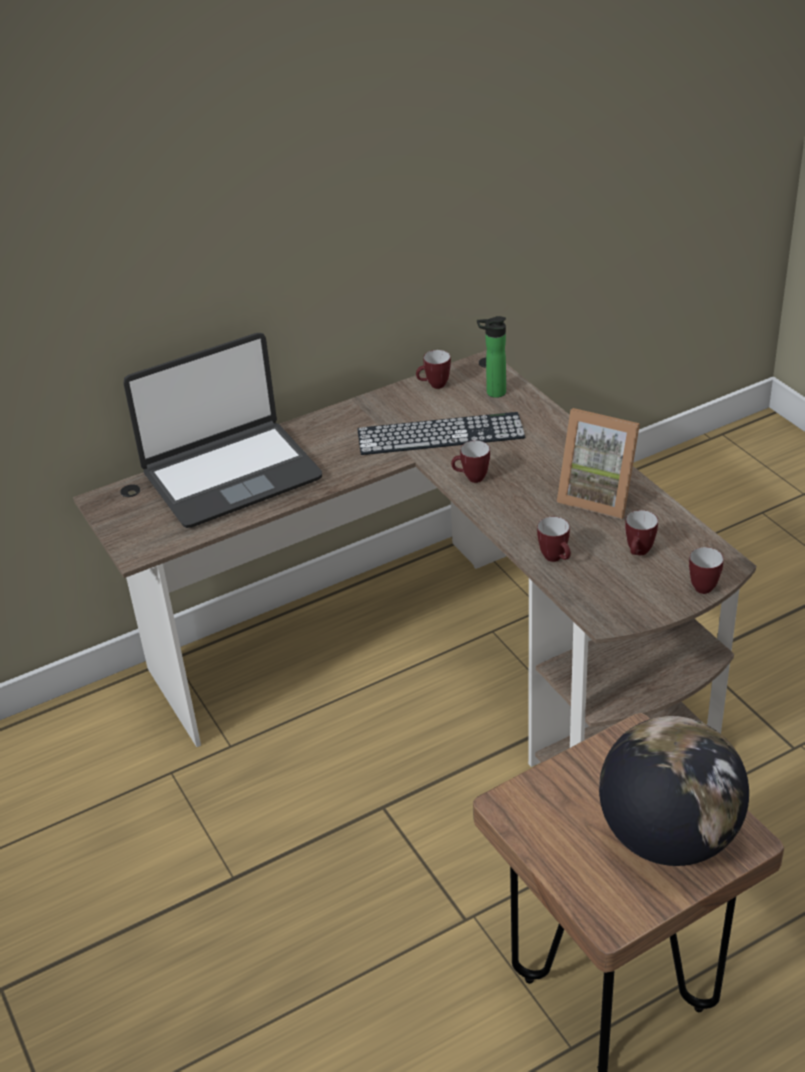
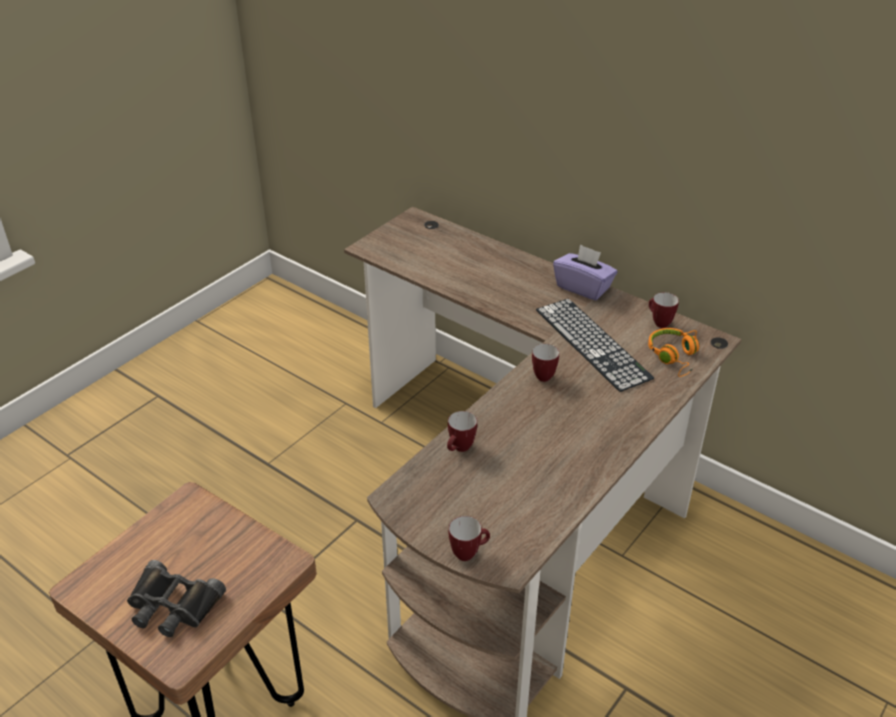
camera: 65 degrees right, 0 degrees up
(231, 475) = (472, 258): laptop -> none
(343, 414) = (583, 287): none -> purple tissue box
(493, 393) = (674, 357): bottle -> orange headphones
(599, 496) = (564, 456): picture frame -> none
(639, 553) = (494, 500): mug -> none
(669, 837) = (172, 605): globe -> black binoculars

